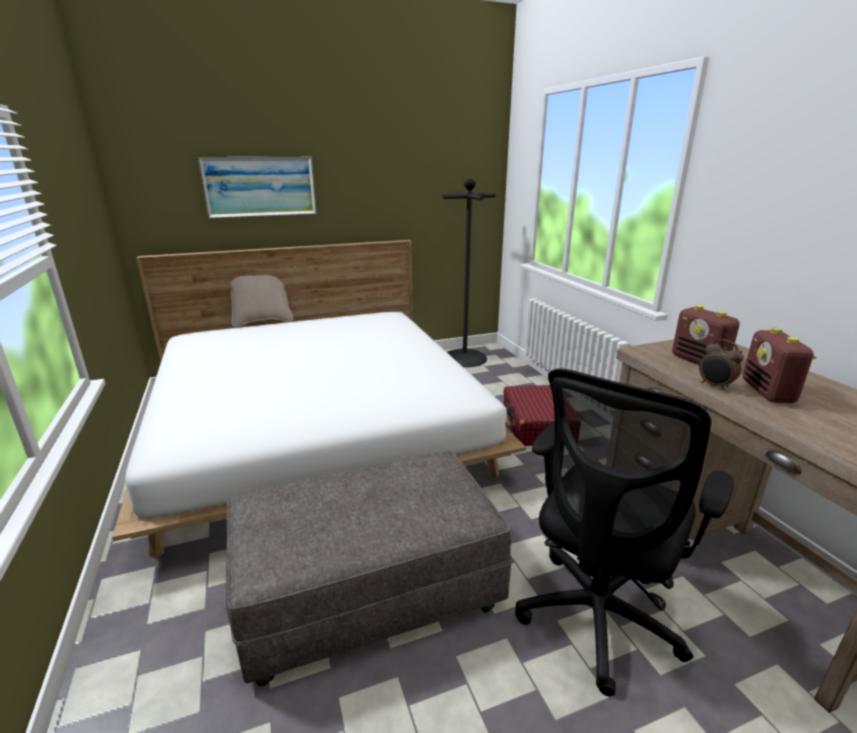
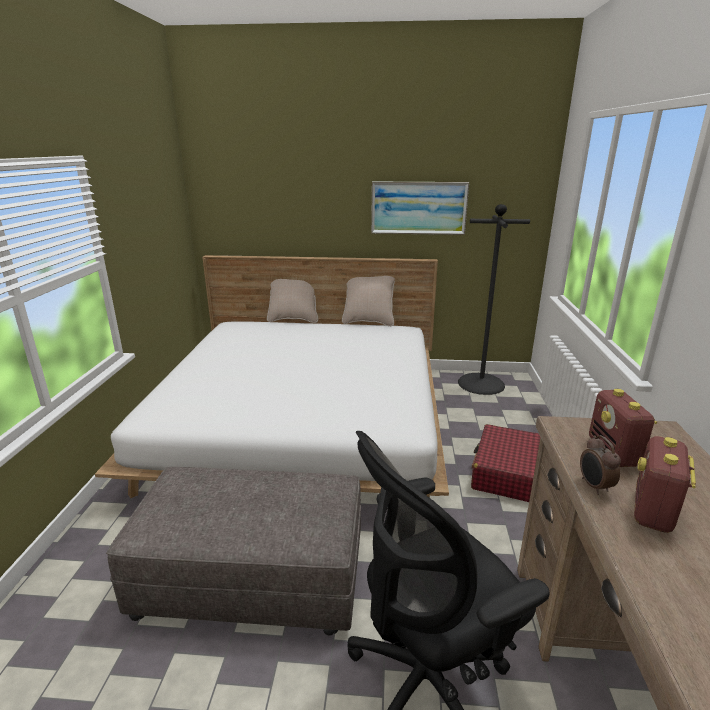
camera: 25 degrees right, 0 degrees up
(260, 187) = (303, 203): picture -> picture (418, 208)
(347, 313) = (368, 322): none -> beige pillow

